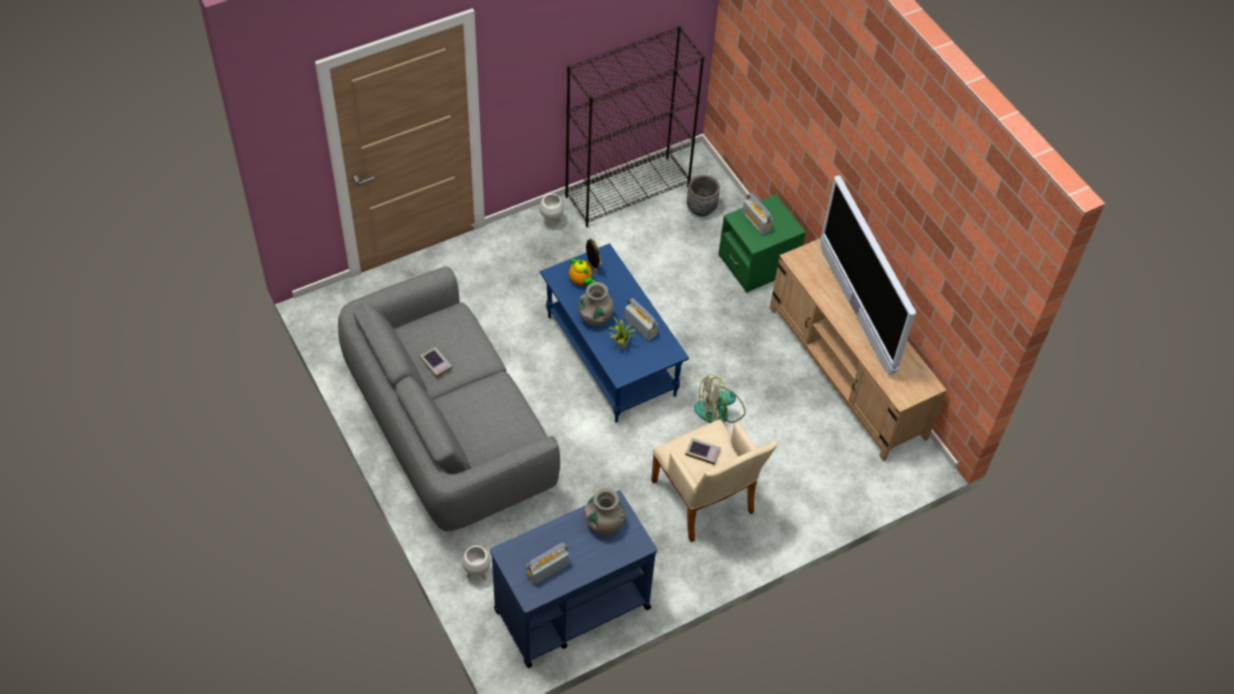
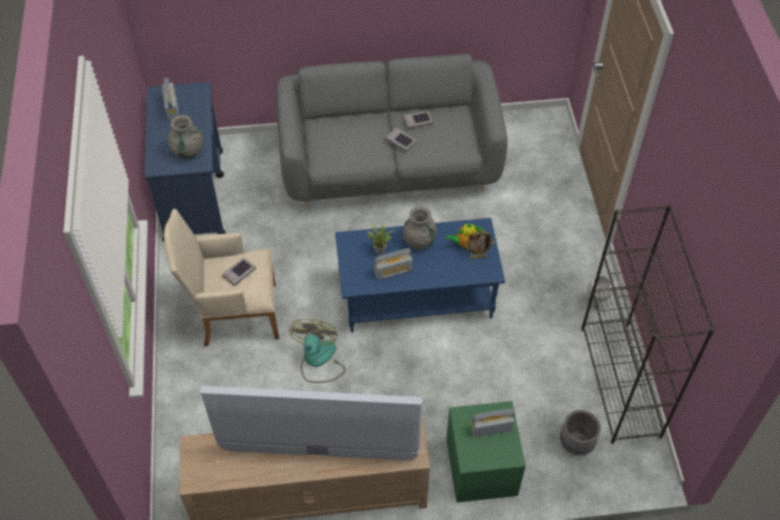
camera: 115 degrees right, 0 degrees up
(471, 371) = (401, 141): none -> book
(477, 573) = (256, 149): white planter -> none

